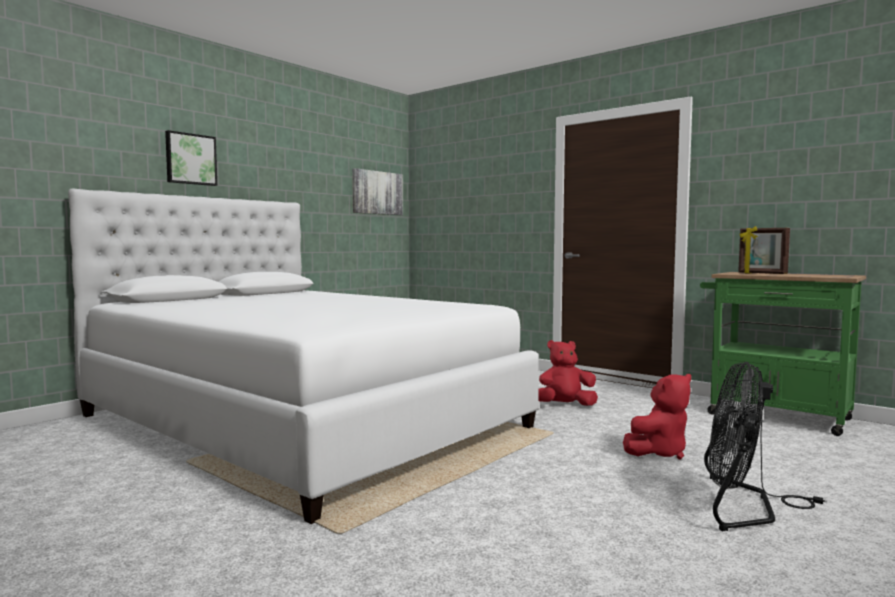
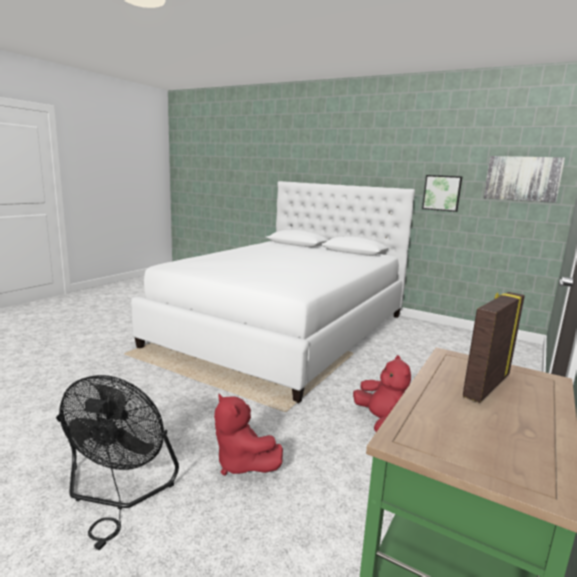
camera: 80 degrees right, 10 degrees up
(190, 159) = (344, 160): picture -> picture (442, 193)

